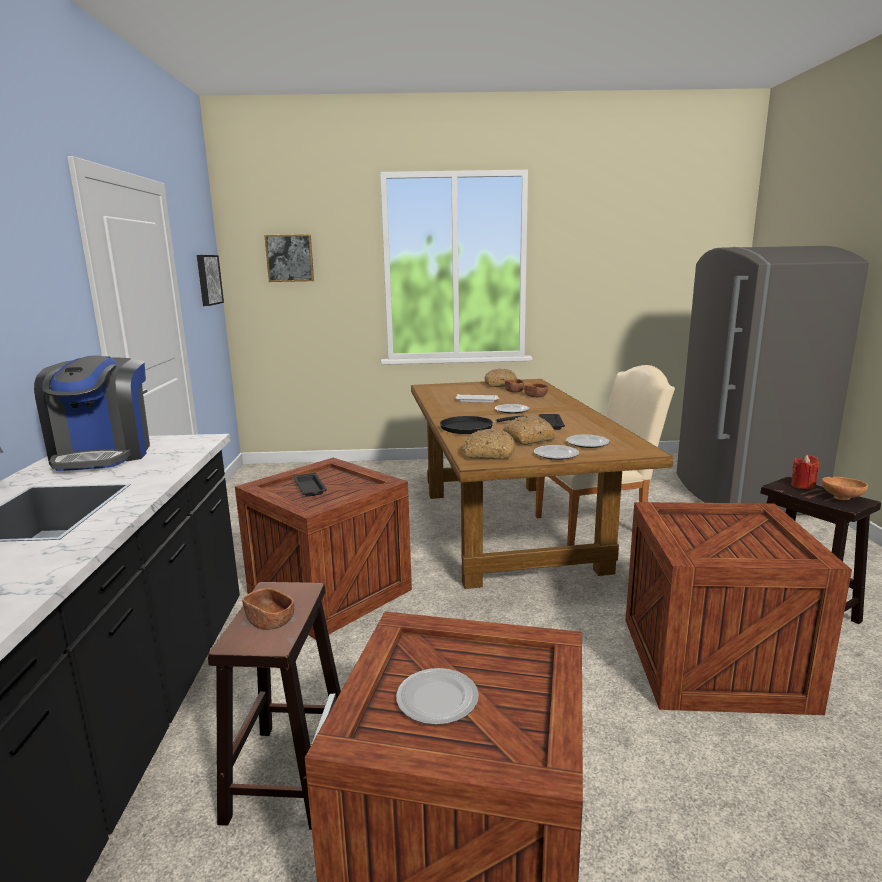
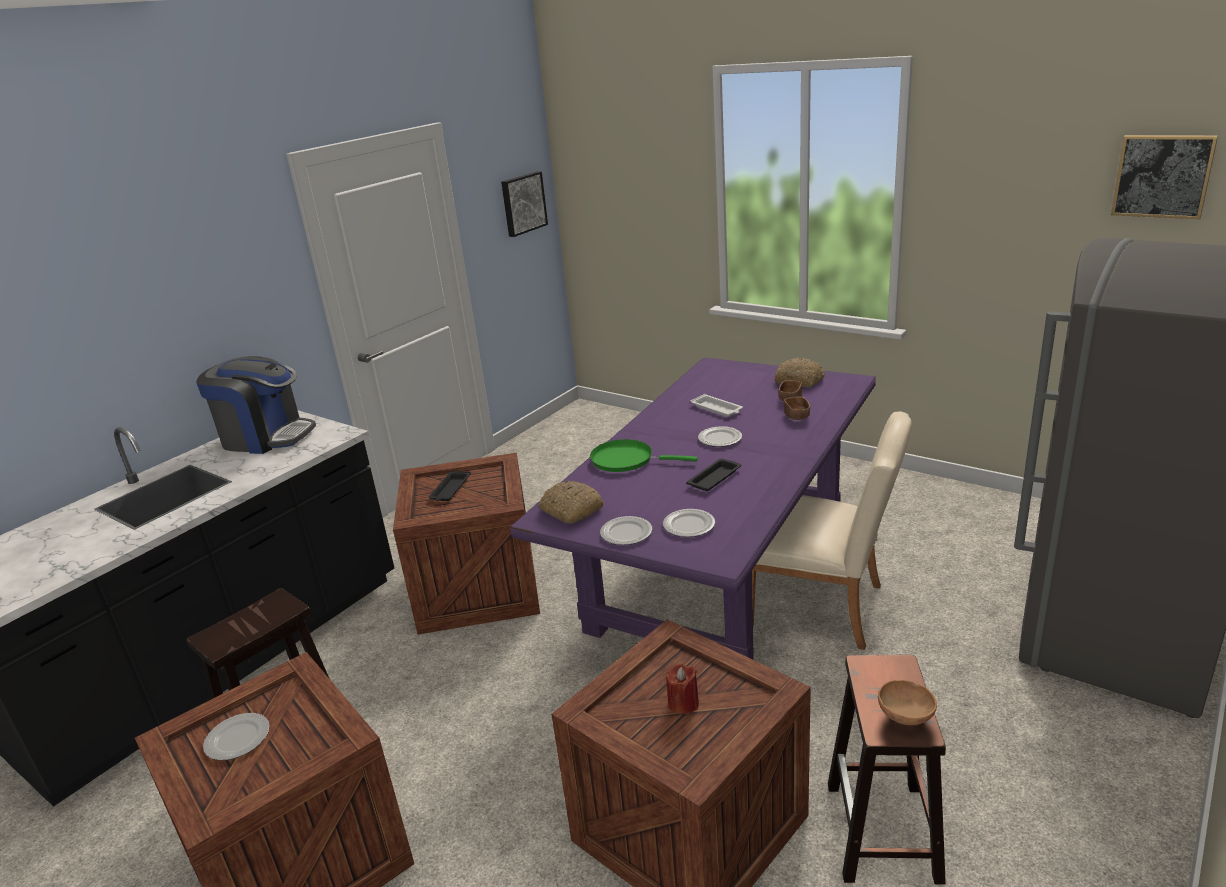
camera: 40 degrees right, 10 degrees up
(104, 455) = (266, 437): coffee machine -> coffee machine turned 105 degrees counterclockwise
(270, 621) = (241, 627): brown bowl -> none
(289, 258) = (617, 173): picture -> picture (1162, 176)
(470, 428) = (627, 460): black frying pan -> green frying pan
(508, 528) = (720, 573): brown dining table -> purple dining table
(529, 439) = (647, 497): bread -> none
(803, 485) = (898, 677): red candle -> red candle (683, 703)

